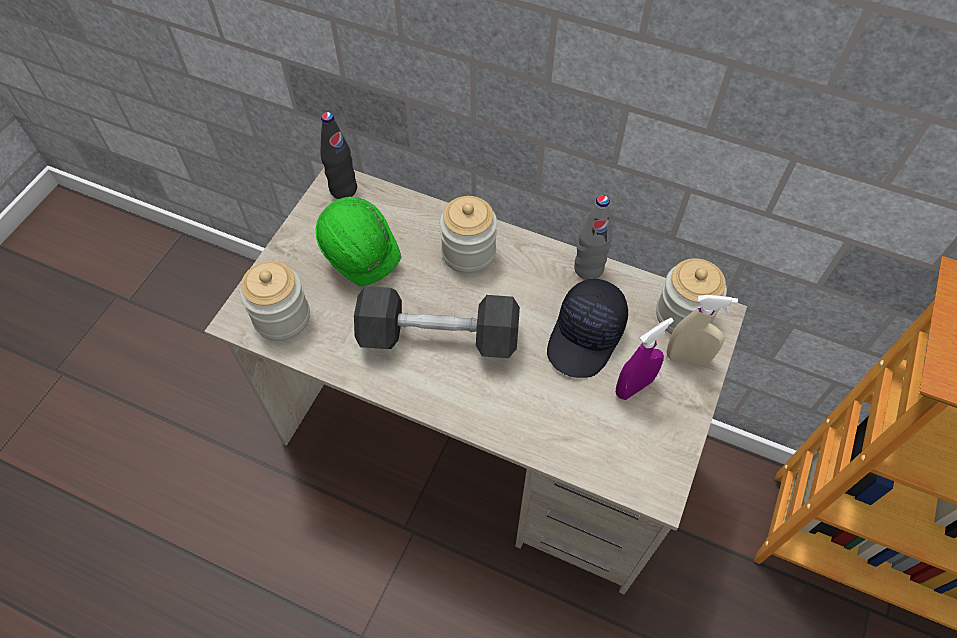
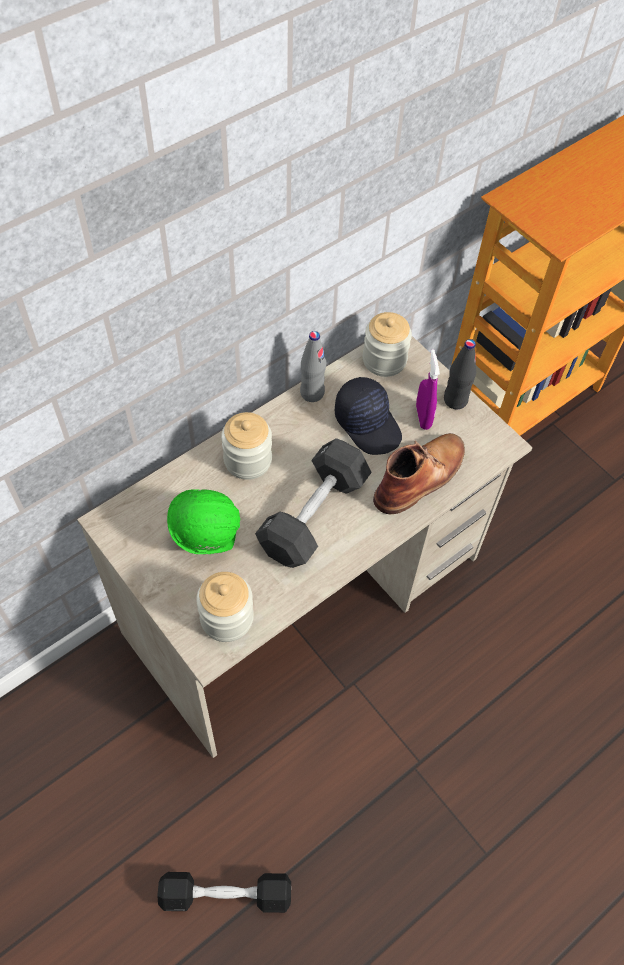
camera: 65 degrees left, 0 degrees up
(166, 517) = (226, 894): none -> black dumbbell
(343, 189) = (120, 520): black bottle -> black bottle (455, 400)
(552, 418) = (421, 476): none -> brown boot
(688, 358) = (418, 376): beige spray bottle -> none

